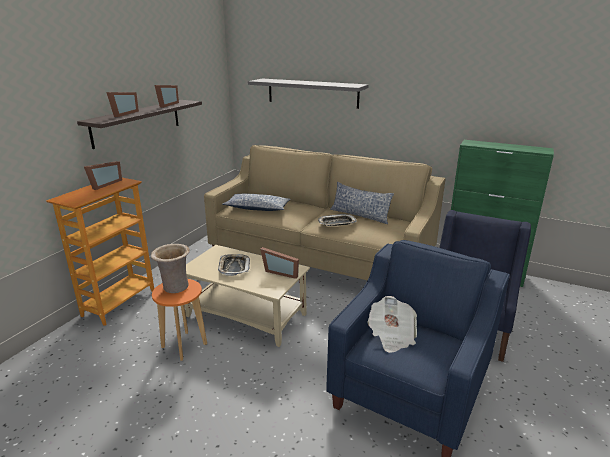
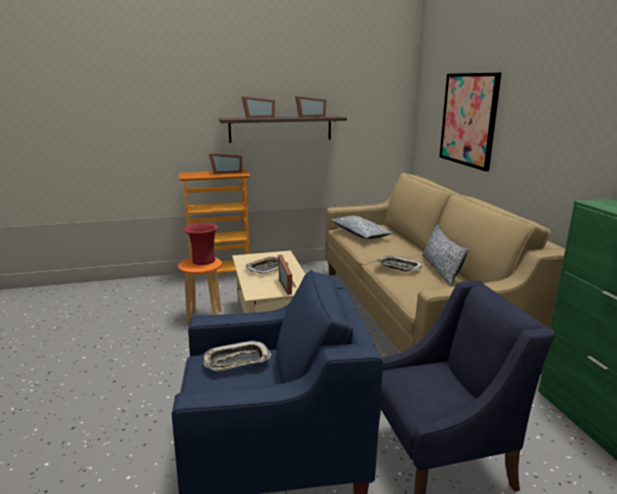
camera: 50 degrees right, 5 degrees down
(174, 287) = (203, 261): beige vase -> red vase
(312, 93) = (468, 119): grey shelf -> picture
(391, 336) = (236, 361): newspaper -> tray

